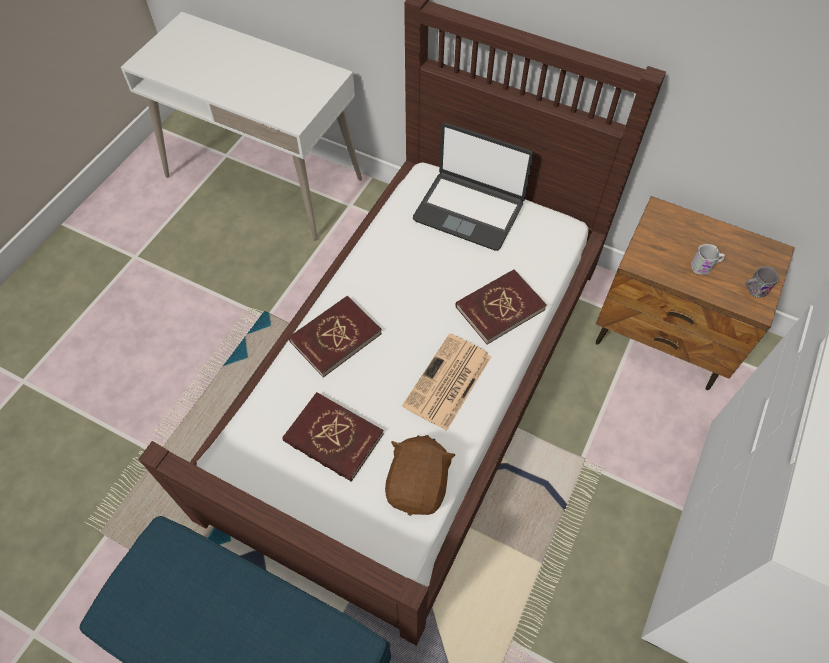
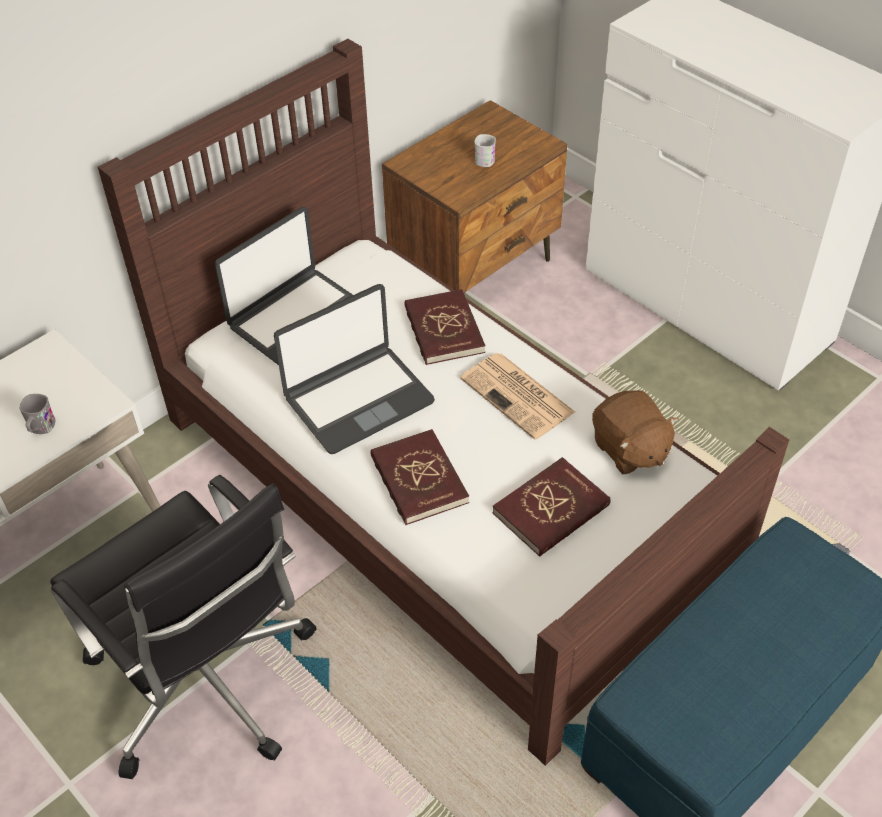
camera: 70 degrees left, 10 degrees down
(213, 297) = (206, 684): none -> black office chair
(401, 274) = (358, 399): none -> laptop
(419, 484) = (629, 449): brown plush toy -> brown plush toy turned 150 degrees counterclockwise
(753, 290) = (525, 139): grey mug -> grey mug (40, 428)

